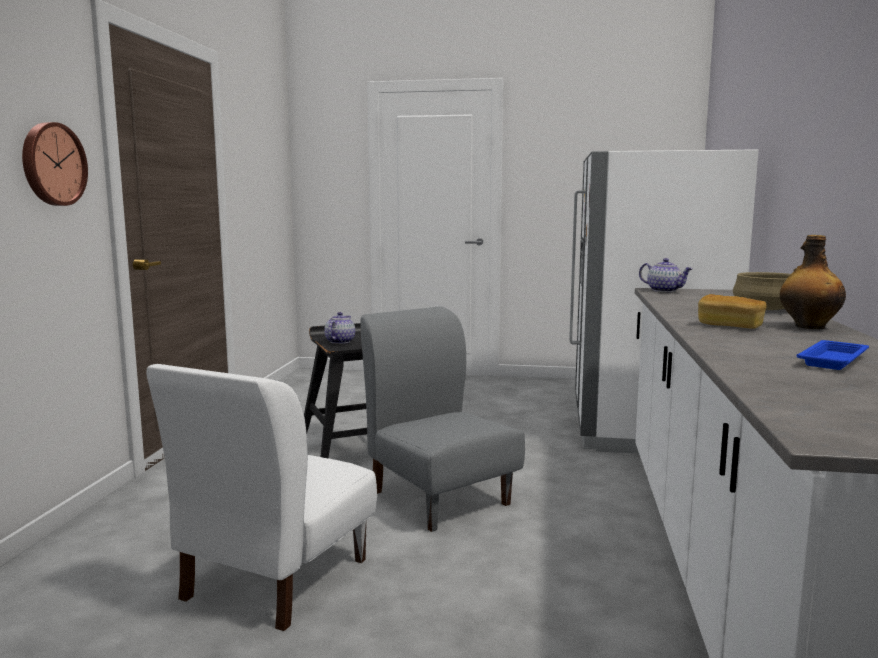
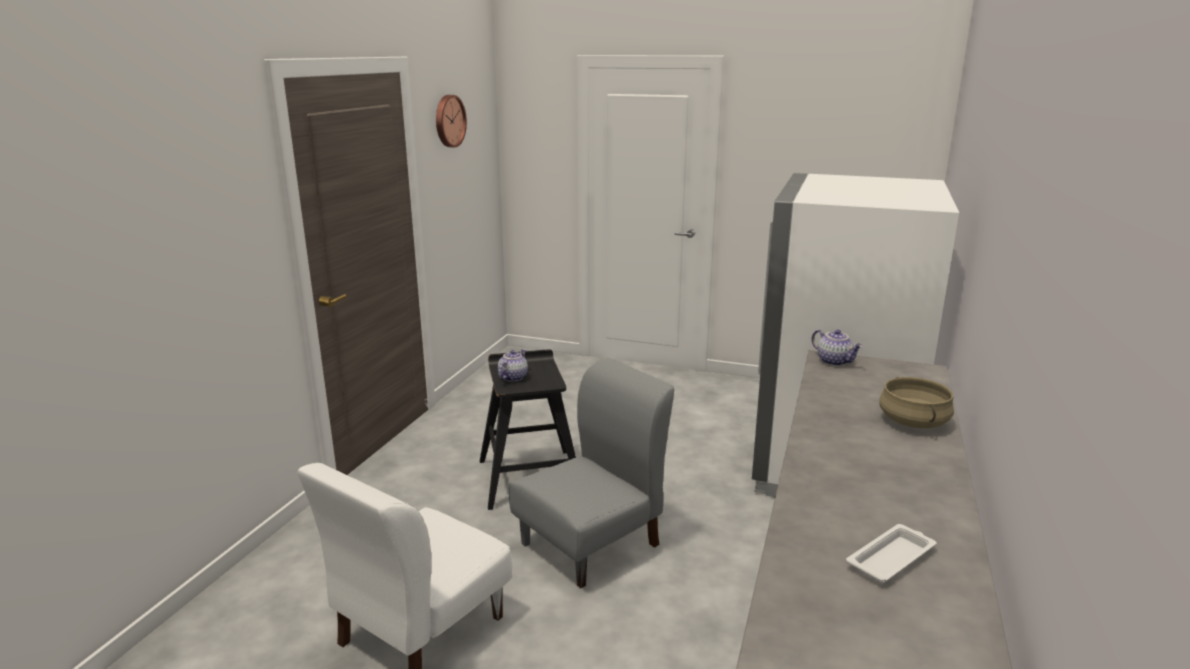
camera: 10 degrees right, 10 degrees up
(52, 164) = (232, 237): wall clock -> wall clock (448, 121)
(439, 497) = (591, 544): grey chair -> grey chair turned 75 degrees clockwise
(730, 326) = (843, 464): bread -> none
(808, 326) = (925, 472): bottle -> none
(833, 360) = (892, 558): blue tray -> white tray

